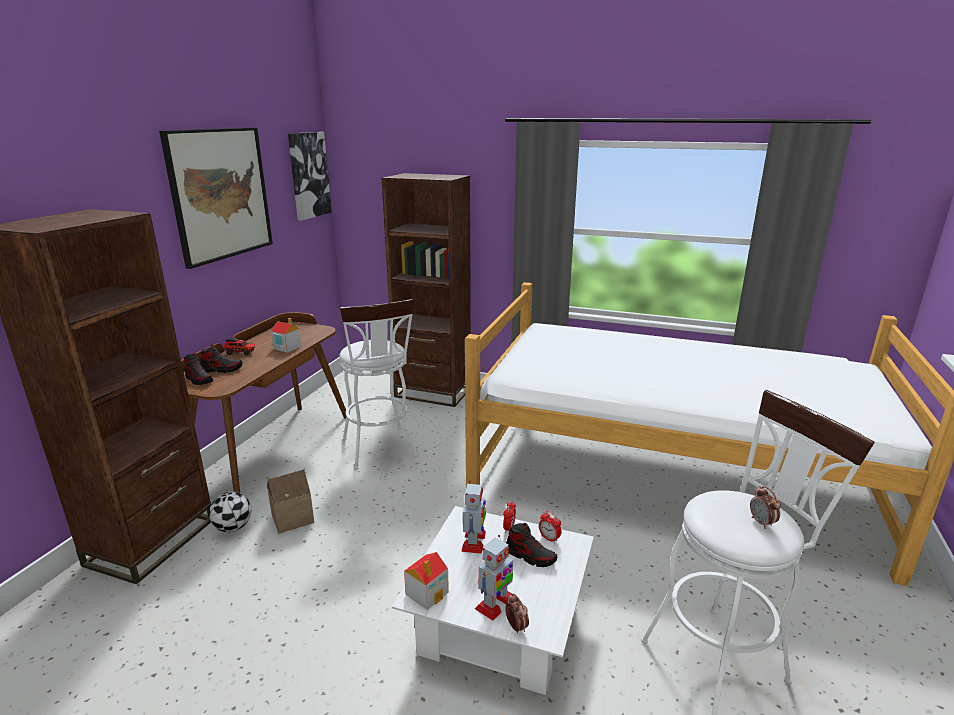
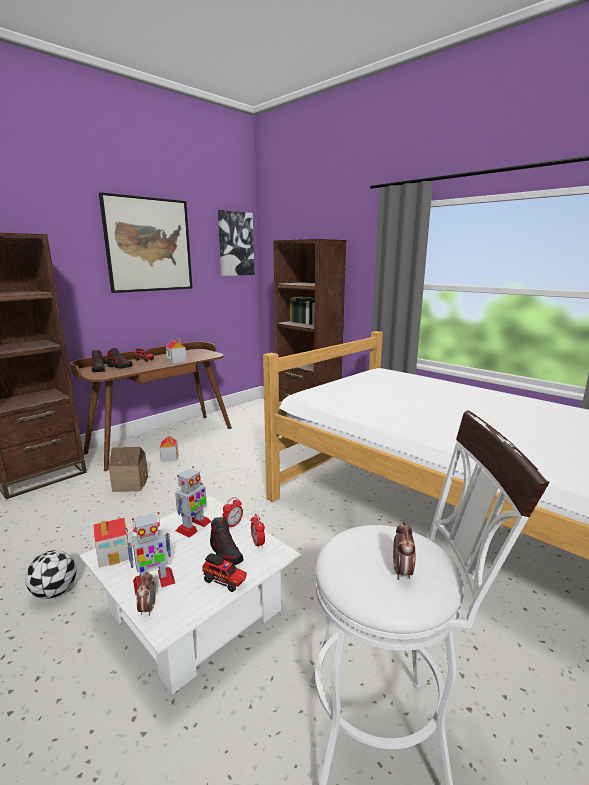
camera: 25 degrees right, 5 degrees down
(233, 527) = (91, 480): football -> football (55, 592)
(307, 472) = (169, 457): none -> toy house
(381, 451) = (232, 454): white stool -> none
(556, 580) = (225, 581): none -> toy truck

